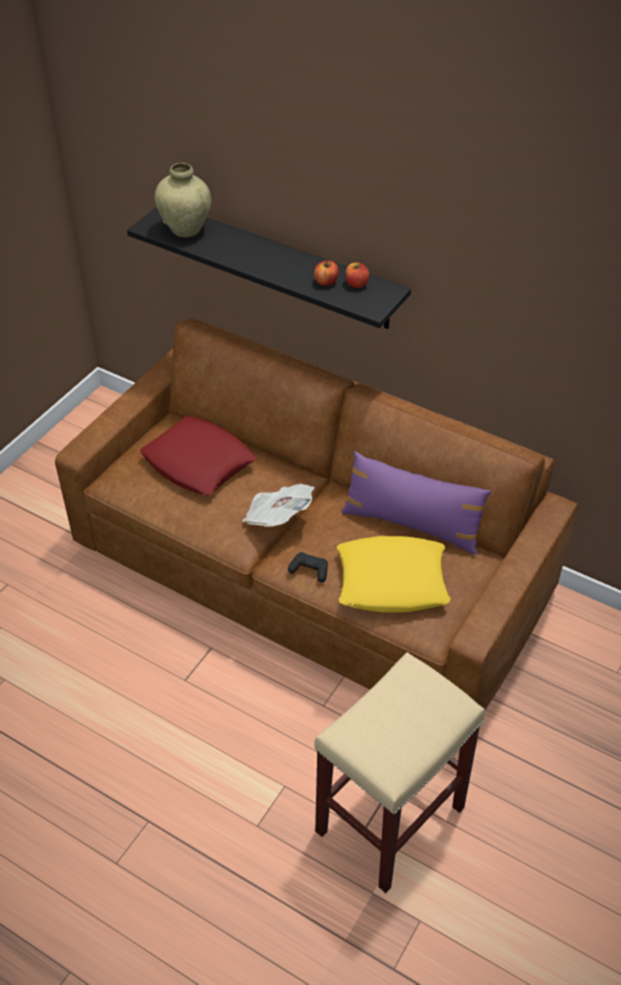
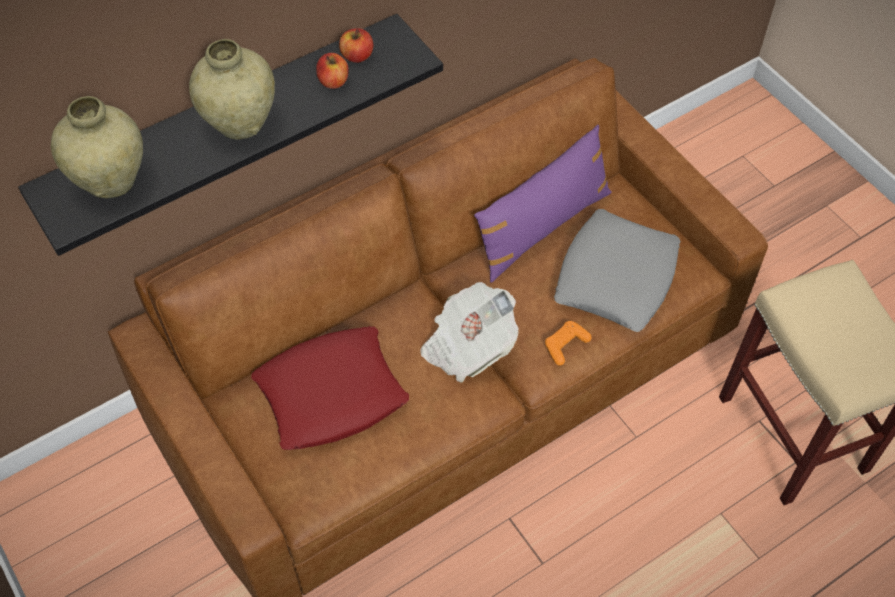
camera: 65 degrees left, 10 degrees up
(263, 258) = (240, 124): none -> beige vase
(309, 570) = (565, 345): black game controller -> orange game controller
(392, 581) = (616, 276): yellow pillow -> grey pillow

